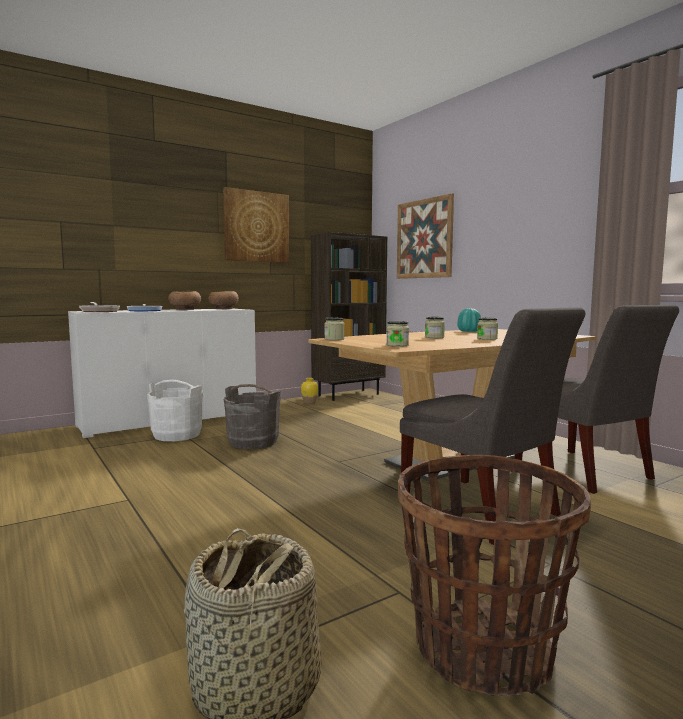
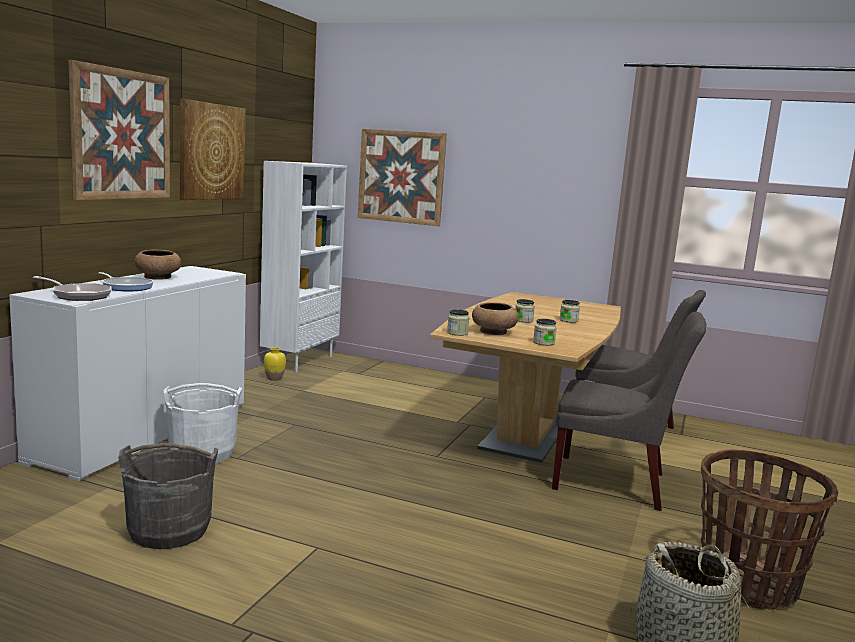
camera: 35 degrees left, 5 degrees up
(168, 211) = (122, 135): none -> picture
(223, 309) = (193, 270): brown bowl -> brown bowl (493, 332)
(253, 442) = (312, 448): grey bucket -> grey bucket (169, 530)
(348, 395) = (300, 361): brown bookcase -> white bookcase
(469, 331) = (510, 301): turquoise vase -> none

